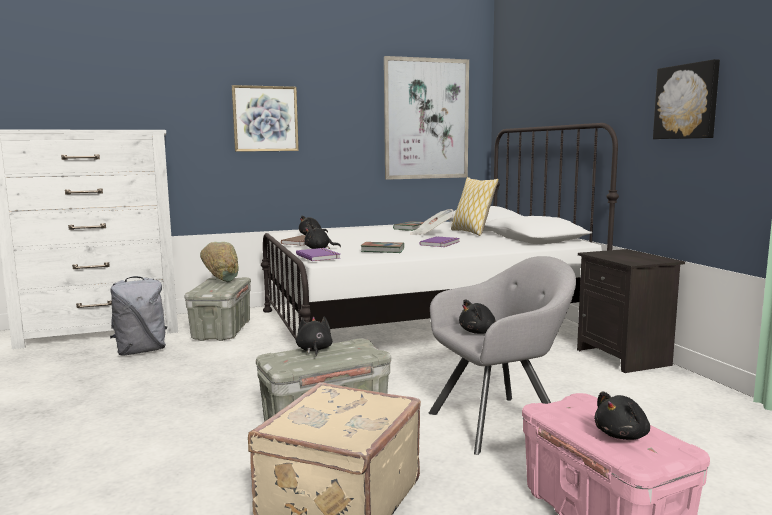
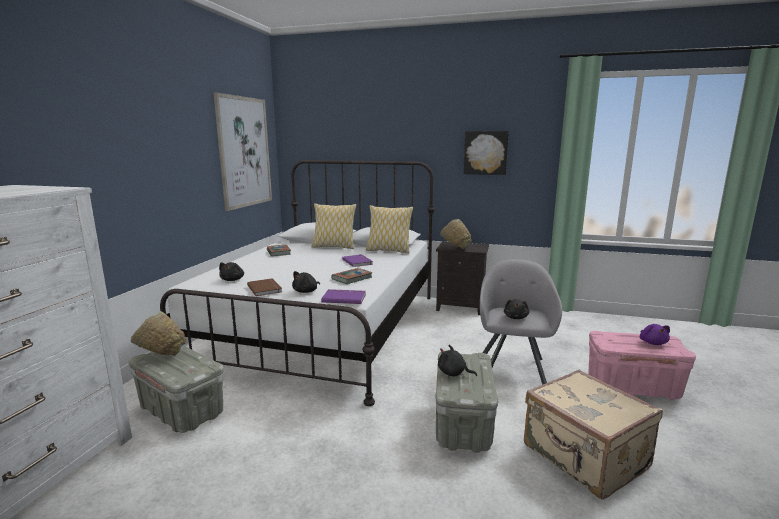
camera: 55 degrees left, 5 degrees up
(141, 351) = (151, 479): grey backpack -> none
(265, 119) = (126, 159): picture -> none
(431, 234) = (315, 254): newspaper -> none
(509, 243) = (388, 251): none -> pillow
(608, 255) = (455, 248): none -> green bowl
(623, 435) = (652, 342): black plush toy -> purple plush toy

